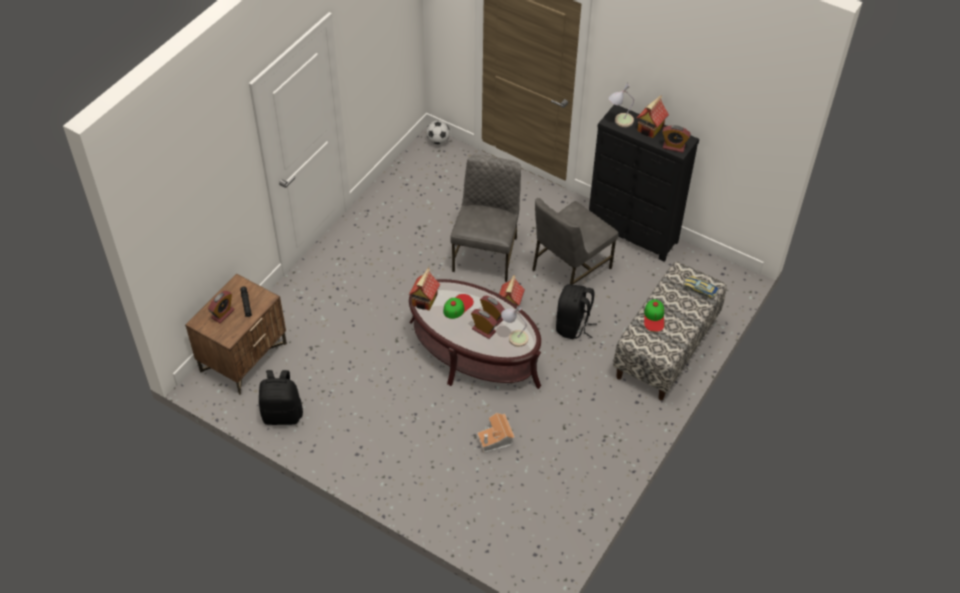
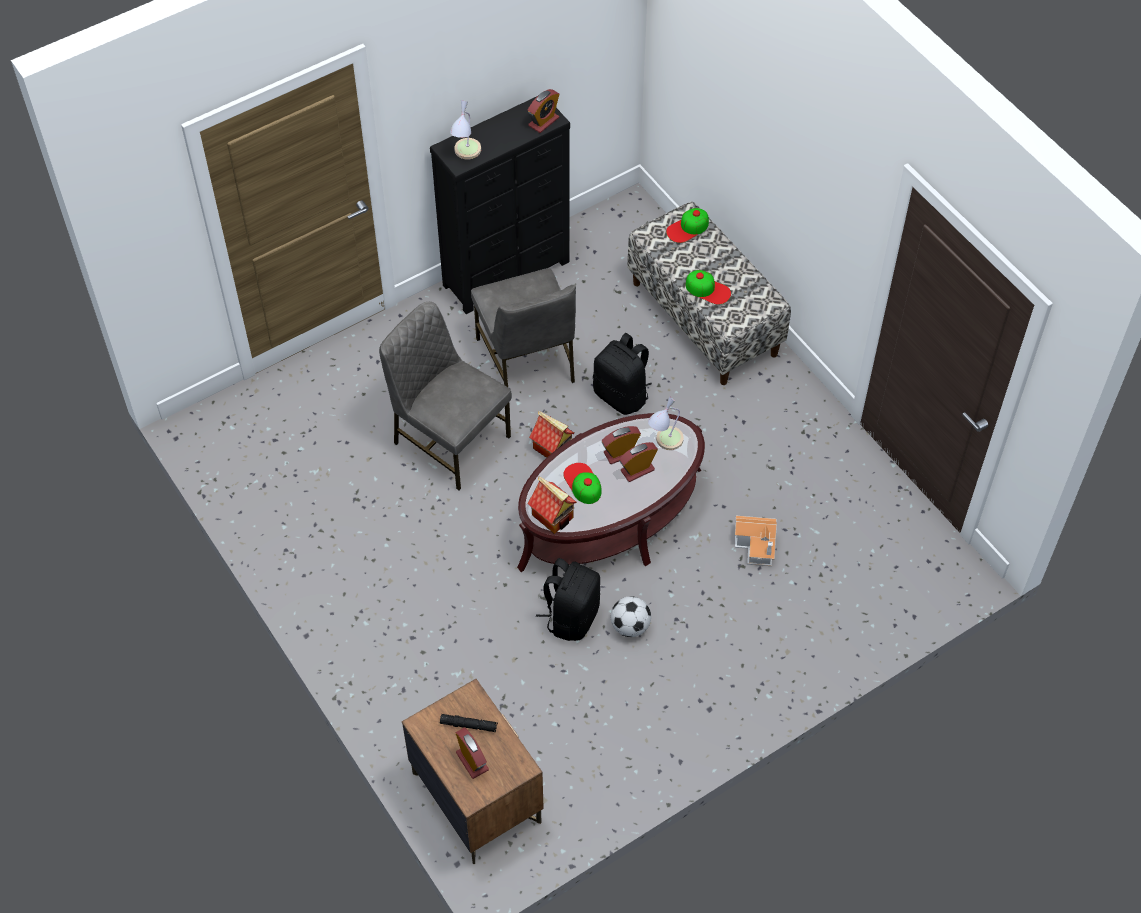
camera: 65 degrees left, 5 degrees up
(282, 414) = (602, 778): black backpack -> black backpack (571, 617)
(438, 141) = (203, 416): football -> football (630, 626)
(650, 129) = (498, 130): toy house -> none
(700, 289) = (688, 228): toy car -> cap

